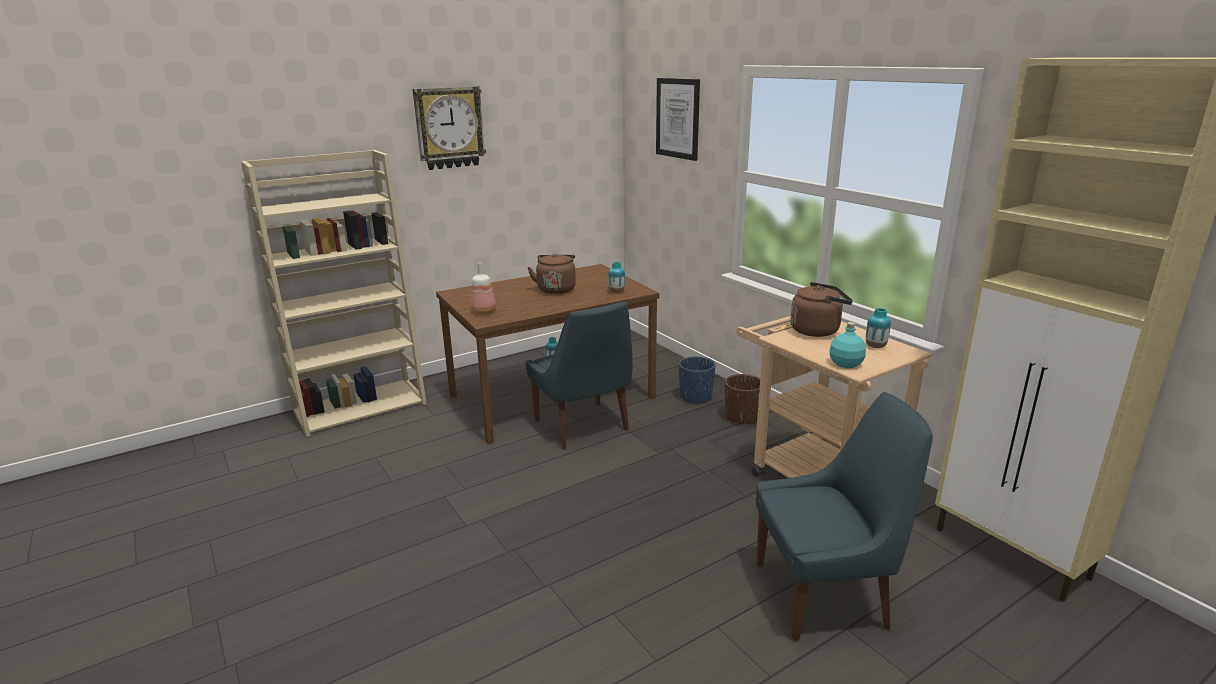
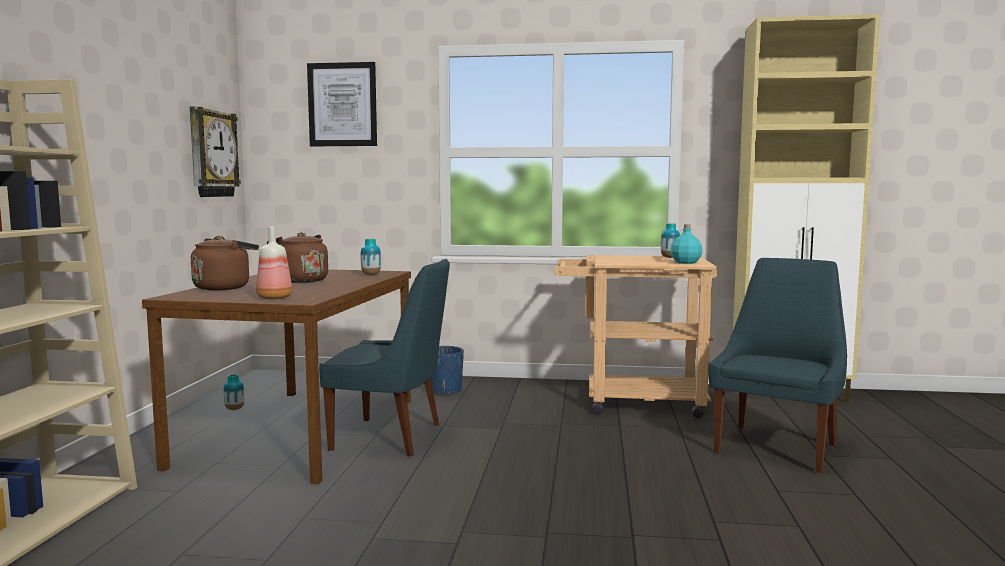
camera: 50 degrees left, 15 degrees down
(449, 128) = (94, 76): wall clock -> wall clock (212, 154)
(742, 417) = (508, 390): brown planter -> none
(817, 330) = (616, 257): brown kettle -> brown kettle (224, 287)

